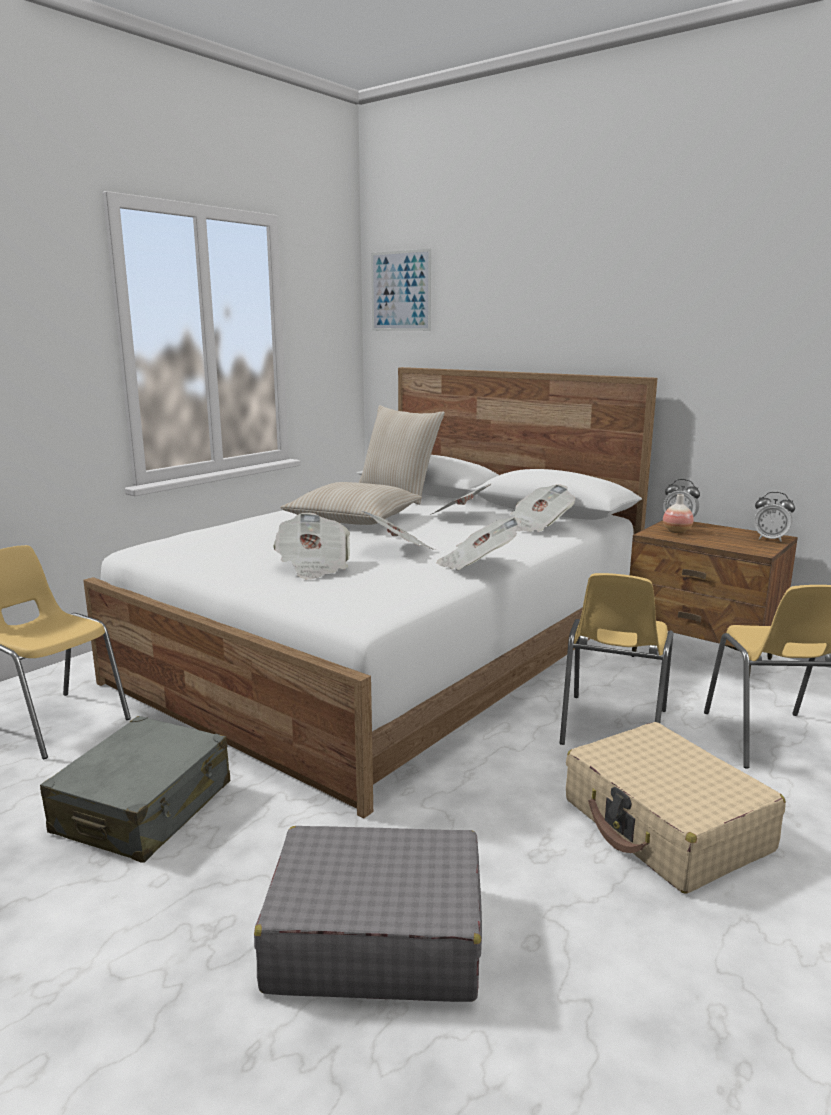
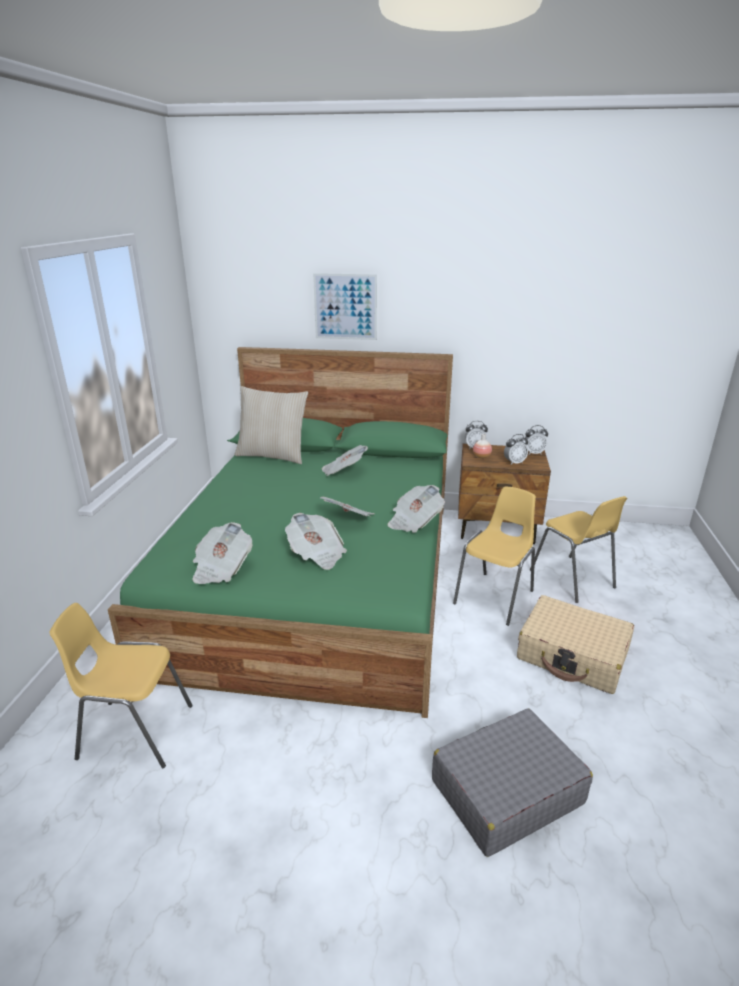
camera: 30 degrees left, 10 degrees up
(144, 808) = (286, 773): grey suitcase -> none
(353, 519) = (277, 492): beige pillow -> none
(392, 651) = (319, 579): white bed -> green bed
(400, 291) = (228, 284): picture -> picture (345, 307)
(537, 527) = (404, 472): newspaper -> newspaper (221, 568)
(612, 727) = (495, 597): yellow chair -> yellow chair turned 135 degrees counterclockwise
(721, 543) = (514, 463): none -> alarm clock

